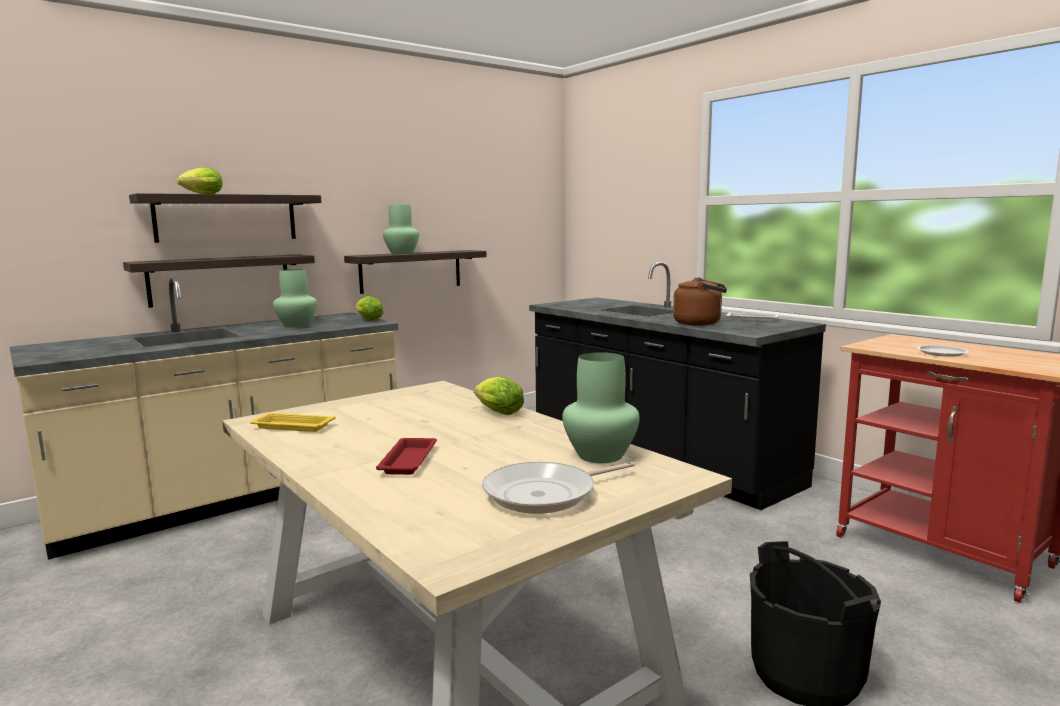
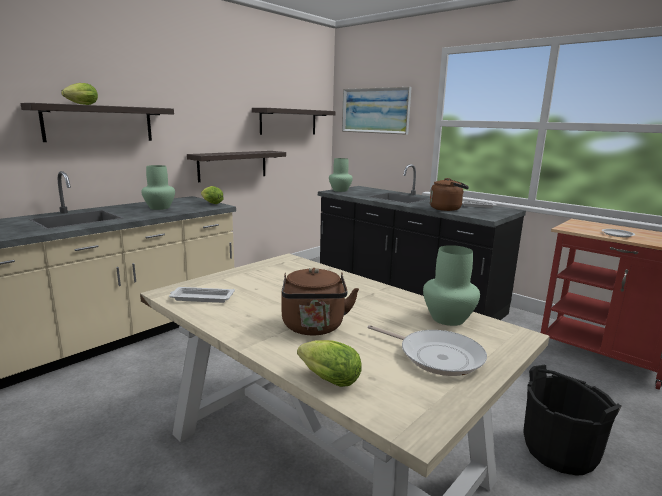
camera: 10 degrees left, 5 degrees up
(220, 279) = (95, 172): shelf -> shelf (288, 122)
(292, 426) = (201, 298): yellow tray -> white tray
(402, 253) = (229, 153): green vase -> green vase (340, 190)
(409, 460) = (314, 328): red tray -> brown kettle
(496, 412) = (347, 281): lettuce -> lettuce (326, 379)
(545, 494) = (436, 356): frying pan -> frying pan turned 105 degrees counterclockwise
(619, 188) = (375, 110): none -> picture

